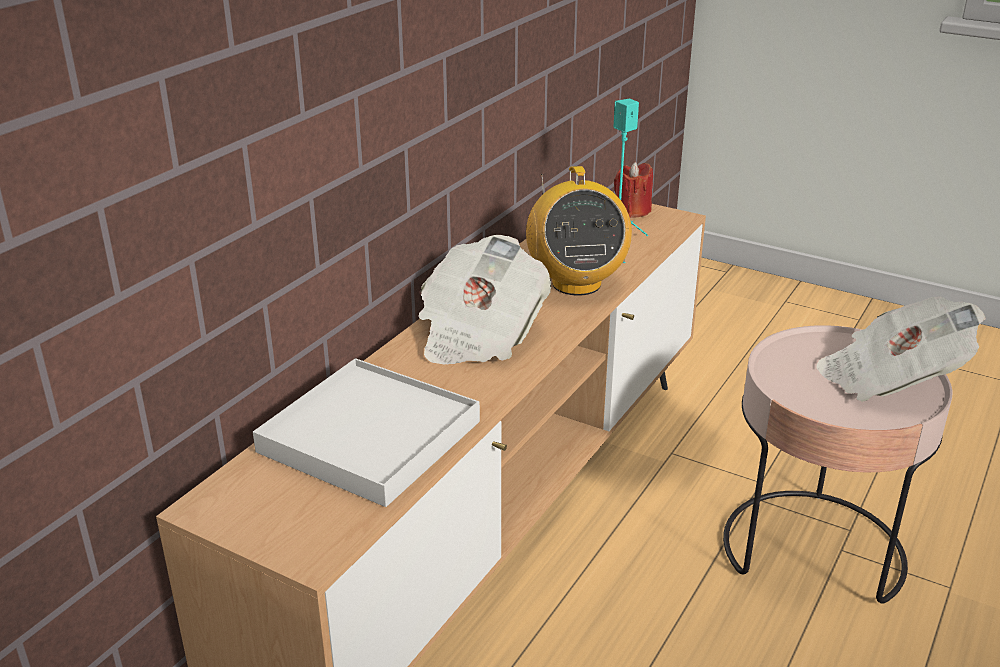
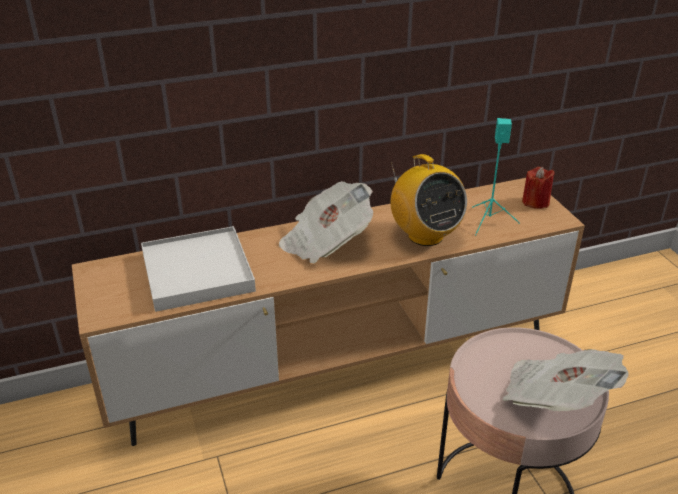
camera: 40 degrees right, 5 degrees up
(576, 283) = (425, 235): radio -> radio turned 60 degrees counterclockwise

